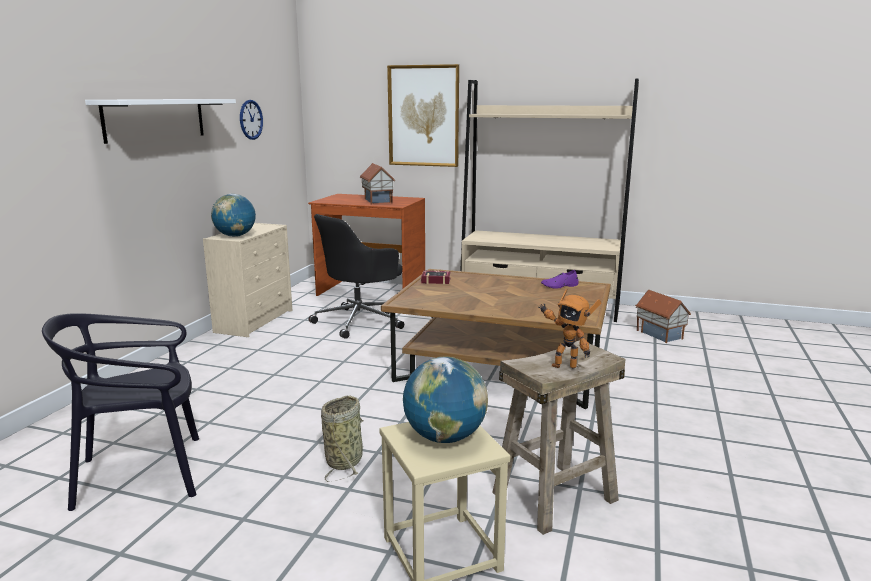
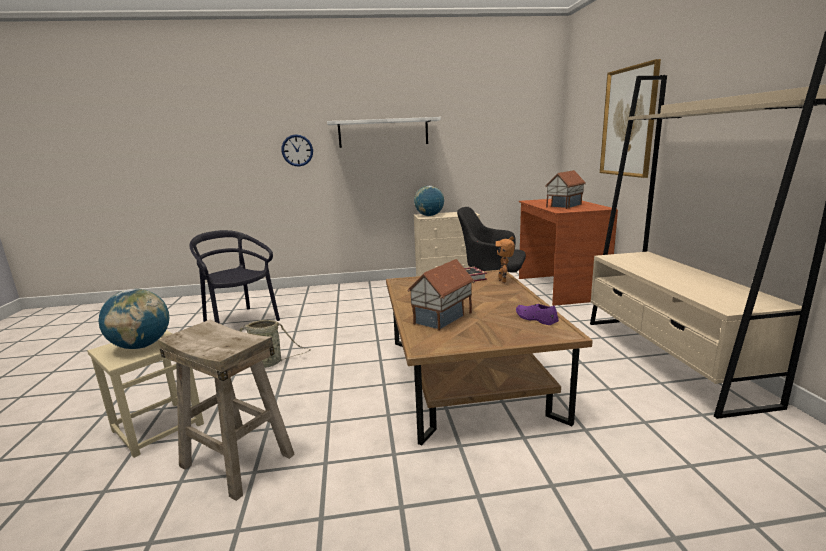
camera: 65 degrees right, 0 degrees up
(251, 119) = (486, 132): wall clock -> wall clock (297, 150)
(564, 365) = (206, 342): toy robot -> toy robot (504, 281)
(660, 334) = (737, 465): toy house -> toy house (443, 318)

